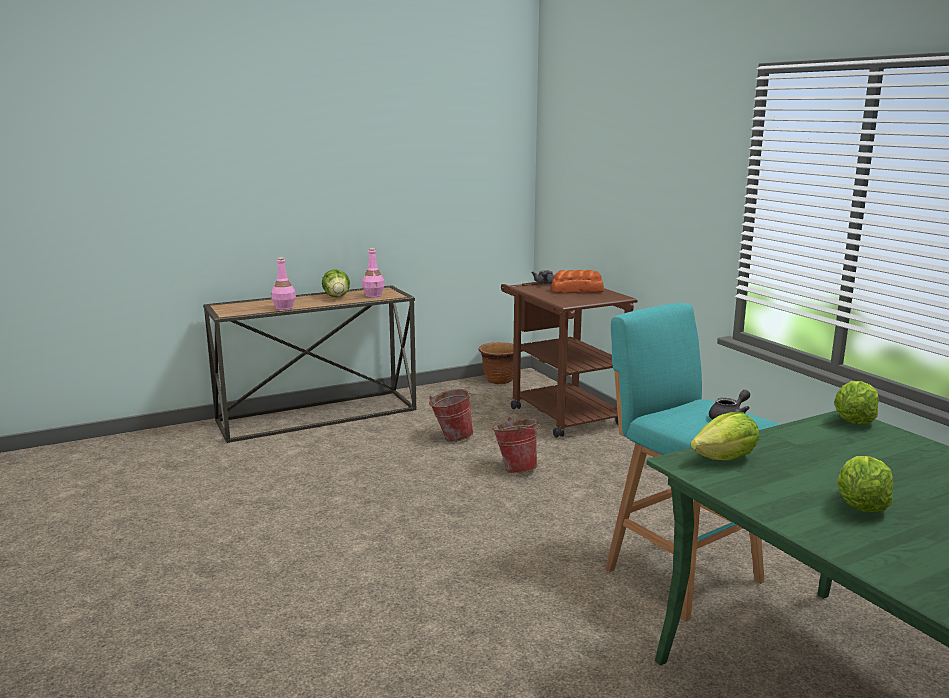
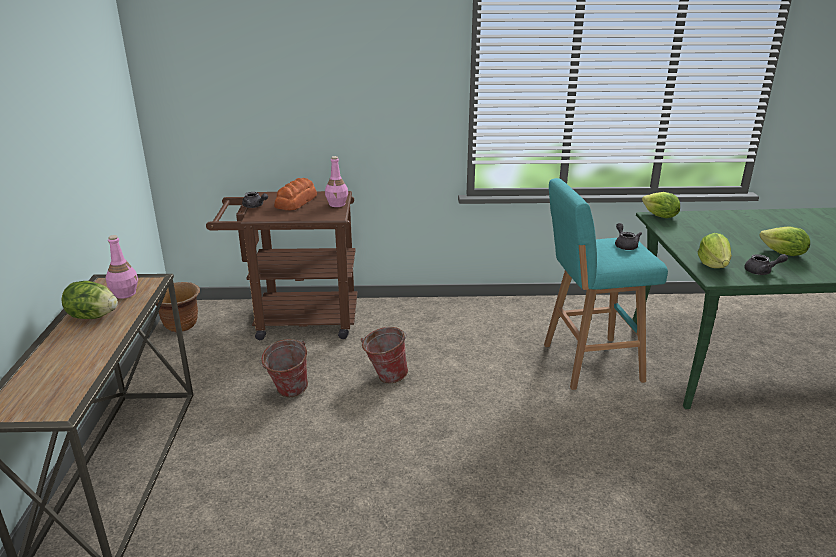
camera: 65 degrees left, 10 degrees up
(284, 308) = (96, 361): pink bottle -> pink bottle (337, 204)
(753, 490) = (762, 271): none -> grey teapot

